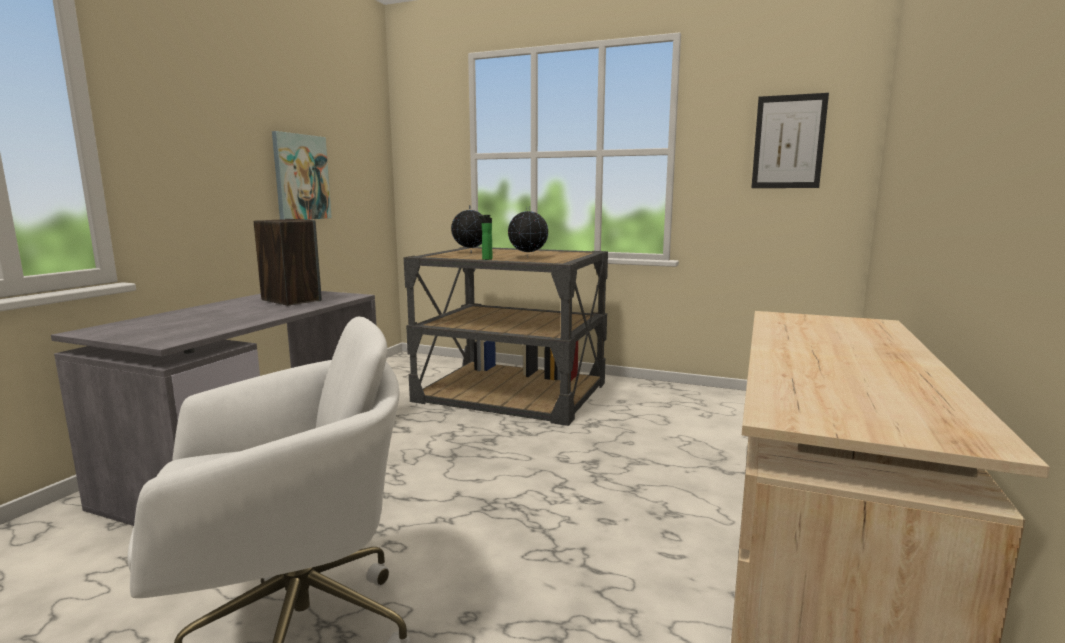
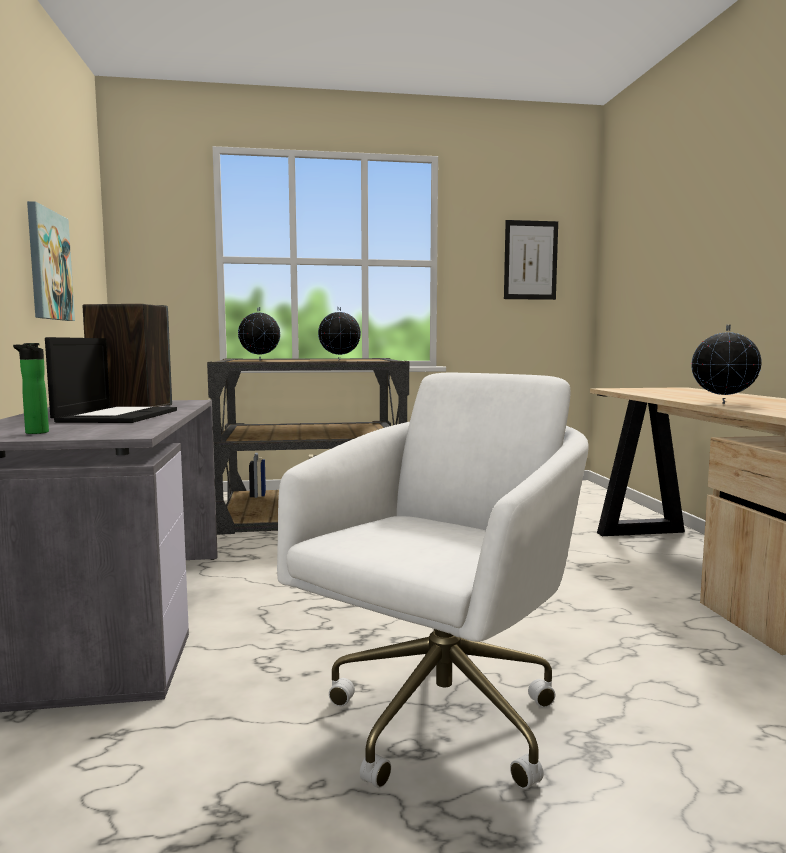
camera: 30 degrees left, 5 degrees down
(242, 314) = (117, 416): none -> laptop
(486, 259) = (308, 361): bottle -> bottle (35, 433)
(788, 369) = (723, 403): none -> globe

